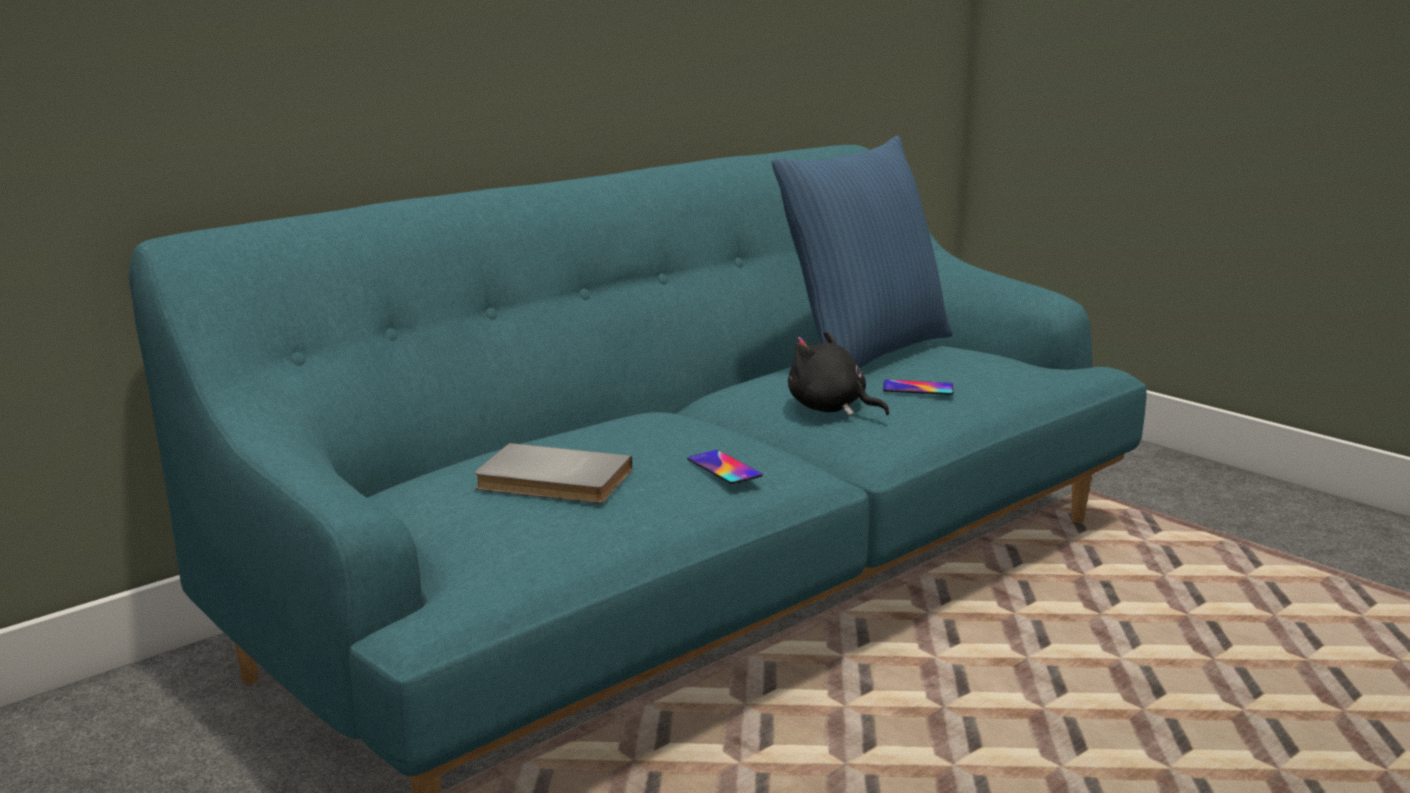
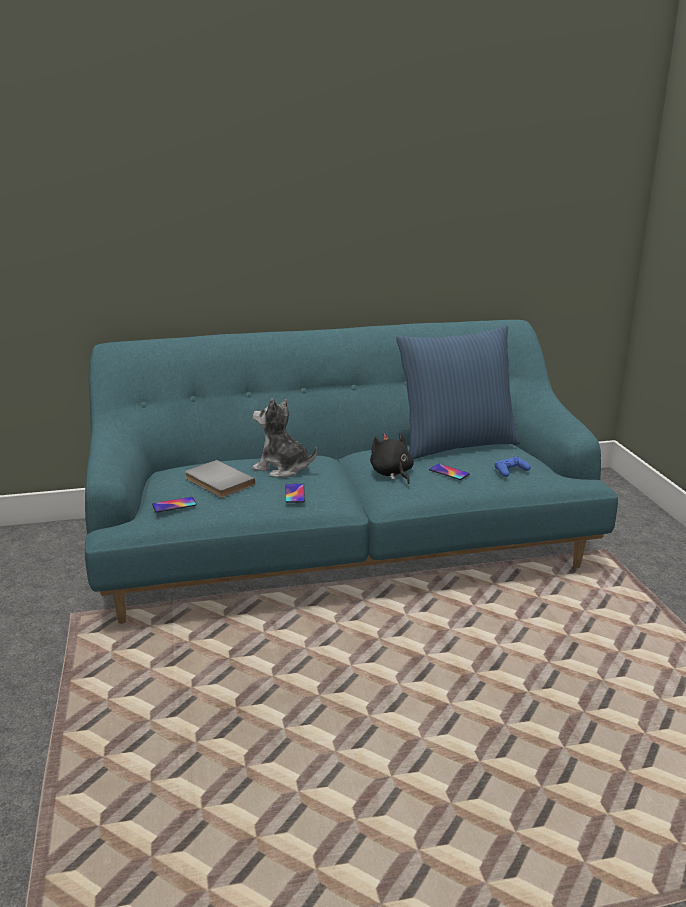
camera: 30 degrees right, 5 degrees up
(522, 537) = (174, 505): none -> phone
(638, 437) = (282, 468): none -> plush toy
(998, 370) = (510, 471): none -> blue game controller

